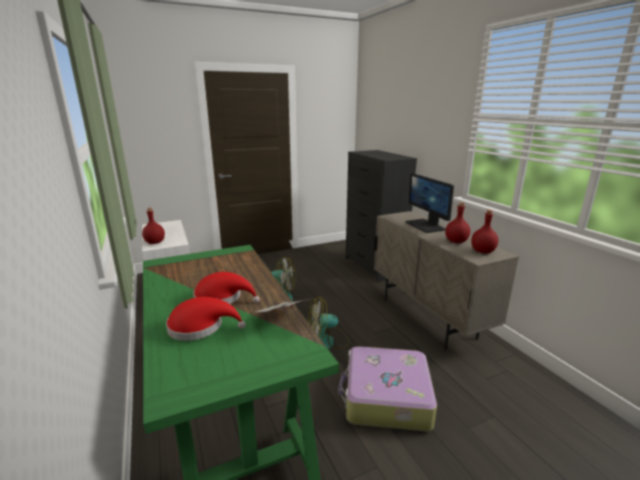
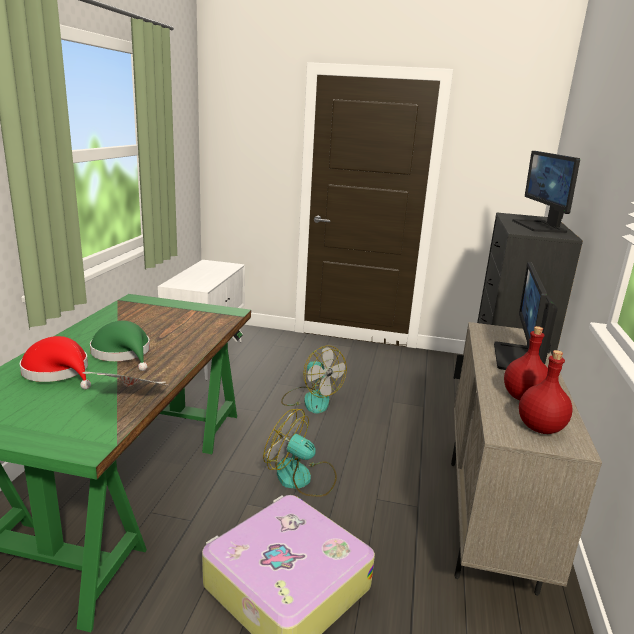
camera: 35 degrees right, 0 degrees up
(155, 242) = (182, 281): red bottle -> none
(222, 298) = (123, 353): red hat -> green hat
(385, 155) = (539, 226): none -> monitor

